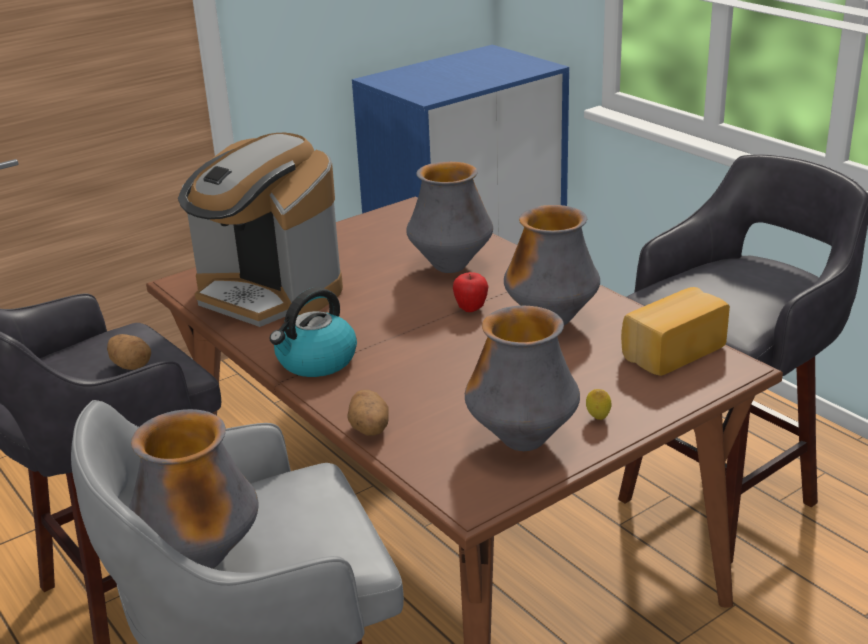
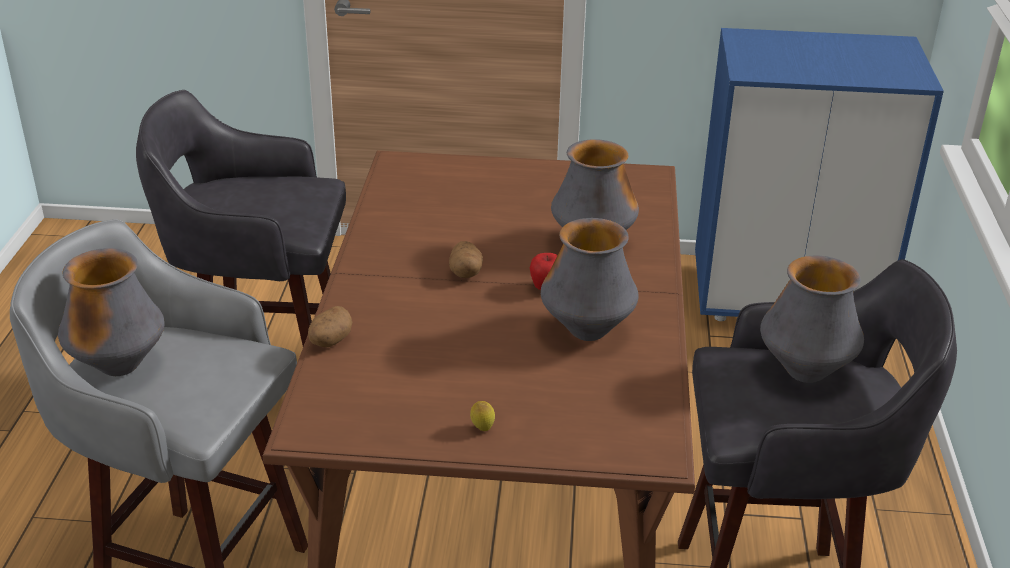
camera: 40 degrees right, 5 degrees up
(131, 365) = (278, 210): potato -> potato (465, 272)
(268, 294) = (433, 200): coffee machine -> none
(316, 361) = (379, 270): kettle -> none
(522, 441) = (405, 411): vase -> vase (804, 372)
(670, 350) = (633, 410): bread -> none

